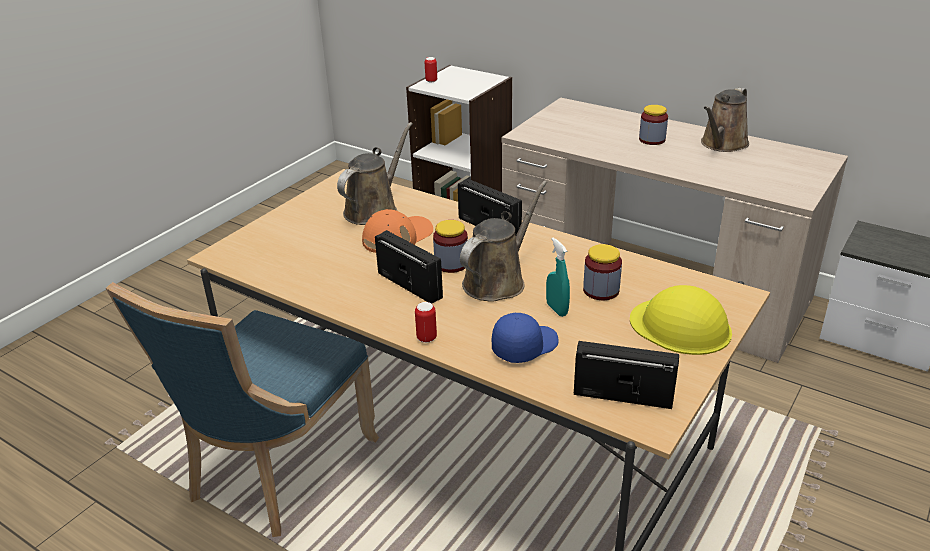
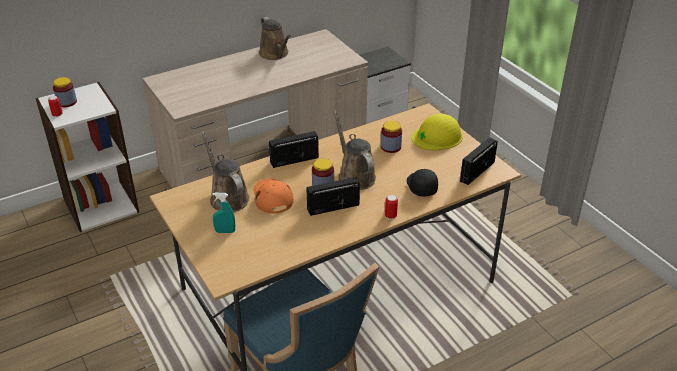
camera: 65 degrees left, 5 degrees up
(524, 346) = (420, 186): blue cap -> black cap
(557, 309) = (397, 166): turquoise spray bottle -> turquoise spray bottle (225, 231)
(652, 140) = (243, 71): jar -> jar (67, 102)

